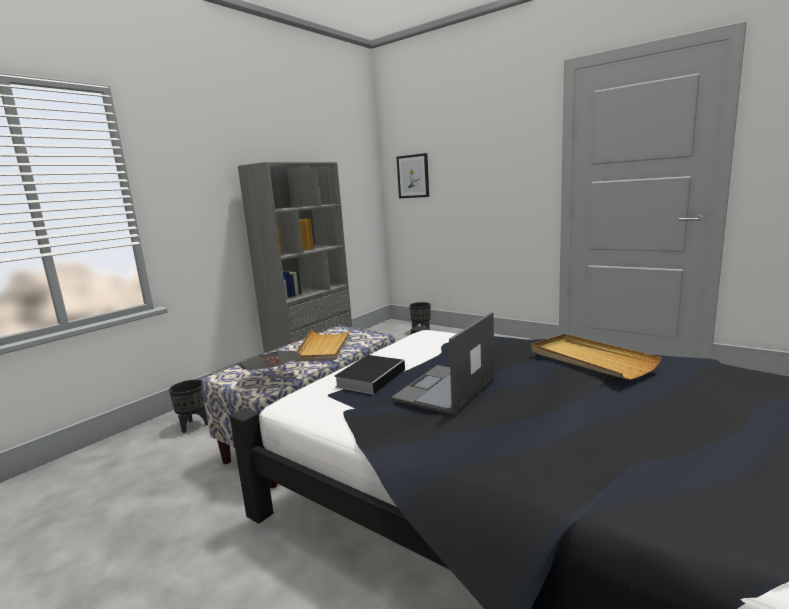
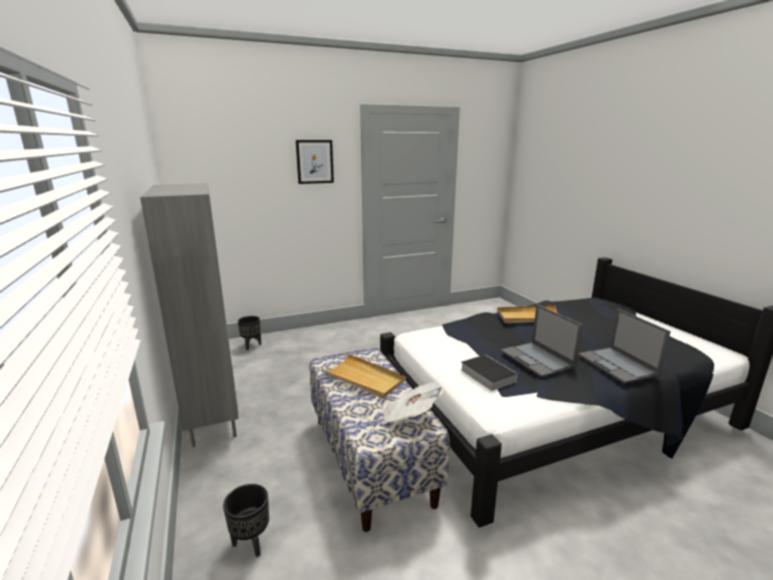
camera: 60 degrees left, 5 degrees up
(413, 176) = (212, 189): picture -> picture (315, 161)
(516, 445) = (618, 365): none -> laptop

